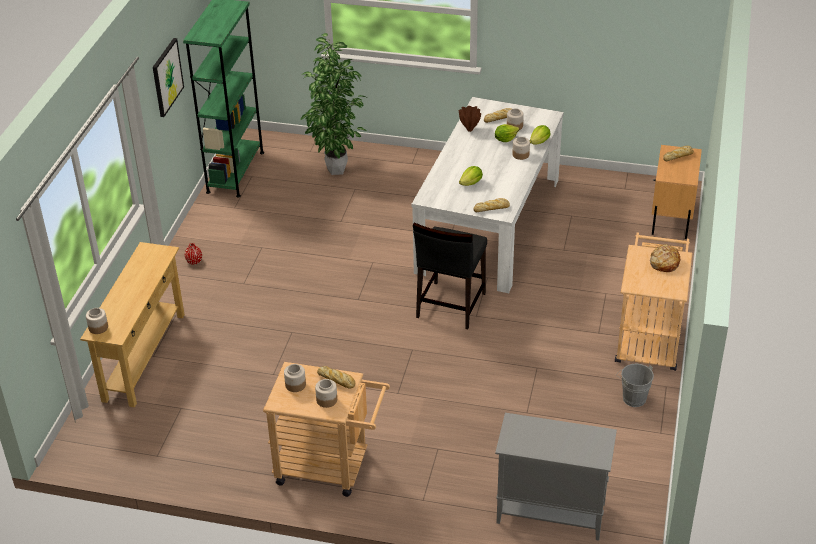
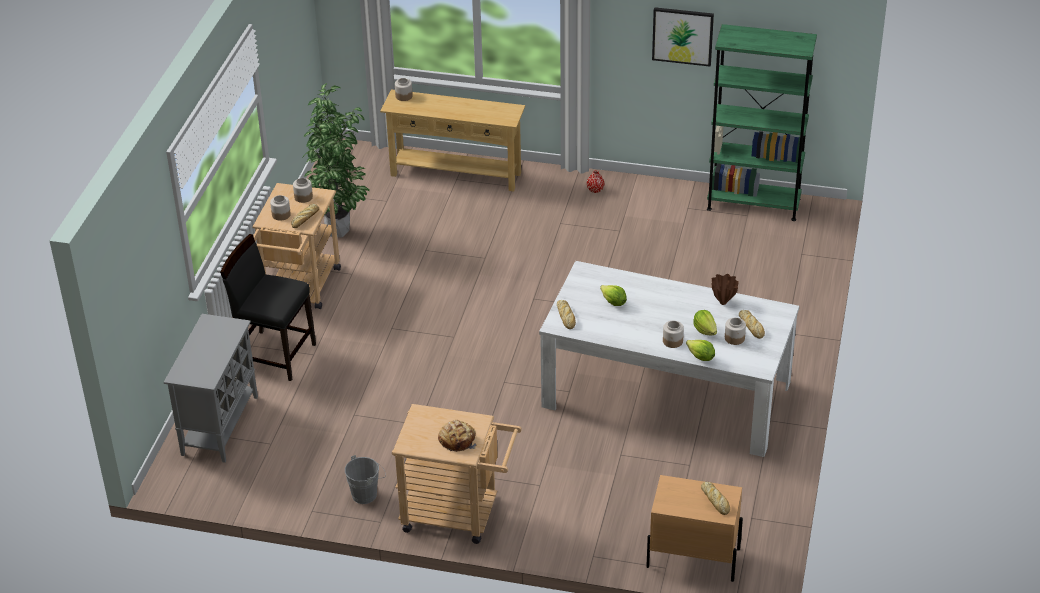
camera: 90 degrees right, 0 degrees up
(337, 168) = (769, 275): potted plant -> potted plant (341, 232)
(450, 305) = (521, 363): black chair -> black chair (275, 355)

